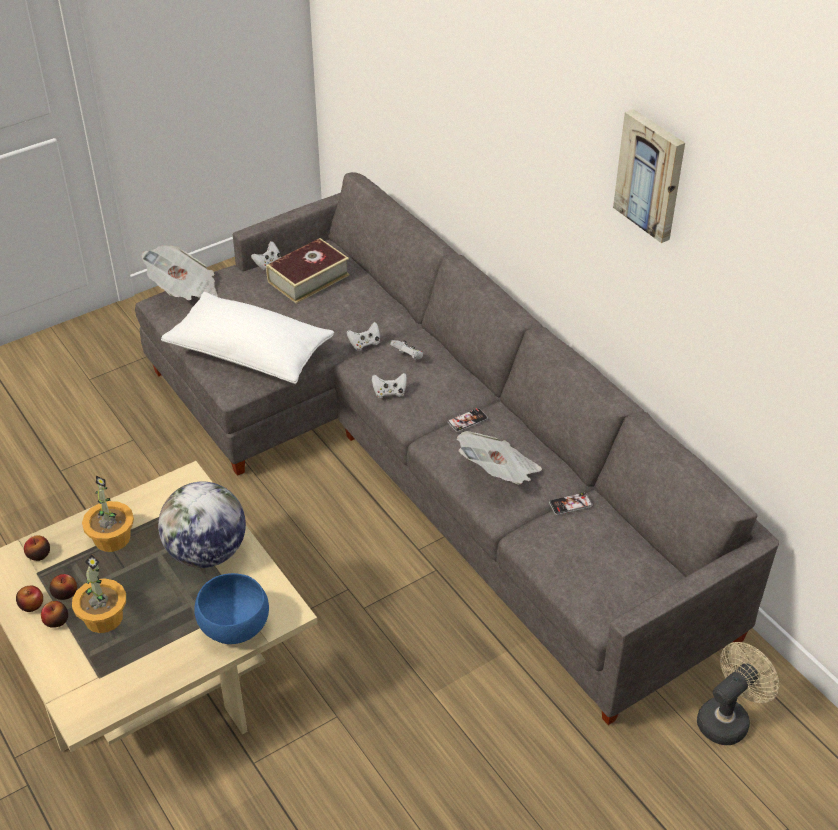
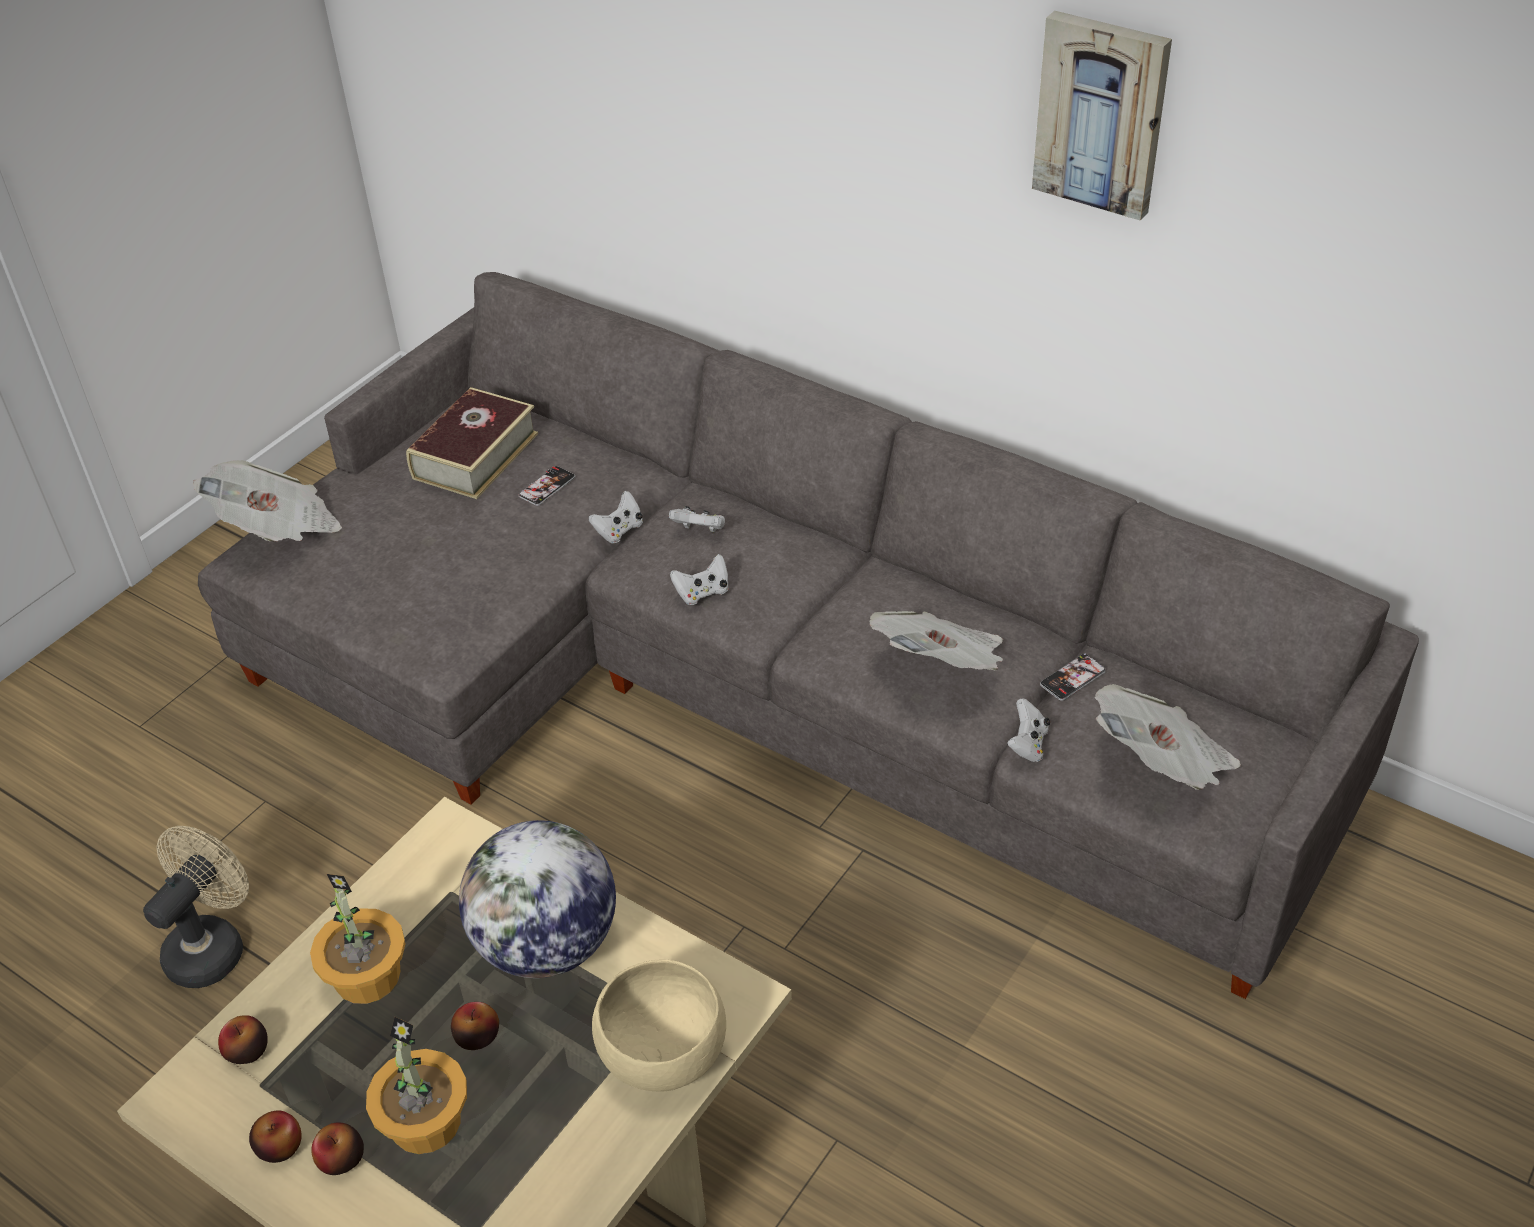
camera: 20 degrees left, 0 degrees up
(65, 593) = (331, 1103): apple -> apple (477, 1036)
(234, 625) = (662, 1052): blue bowl -> beige bowl
(250, 353) = (441, 597): white pillow -> none
(268, 263) = (394, 451): white game controller -> white game controller (1027, 744)
(467, 420) = (846, 600): phone -> phone (547, 487)
(591, 568) = (1162, 764): none -> newspaper
(728, 718) = (1400, 926): beige fan -> beige fan (212, 945)

